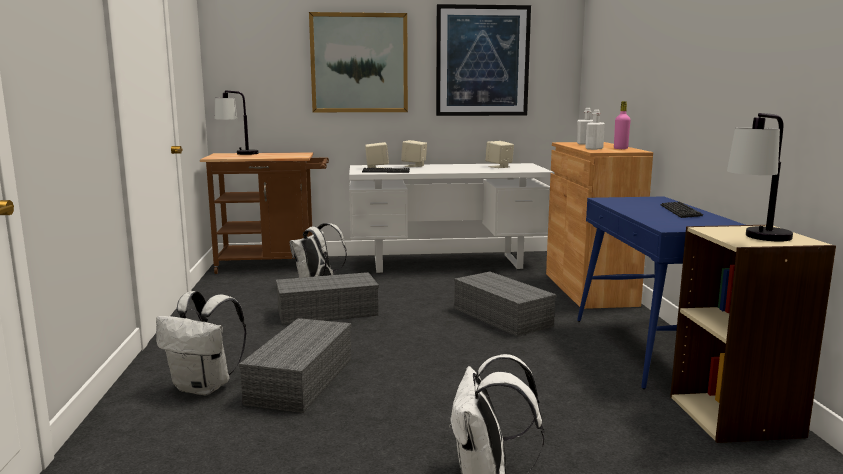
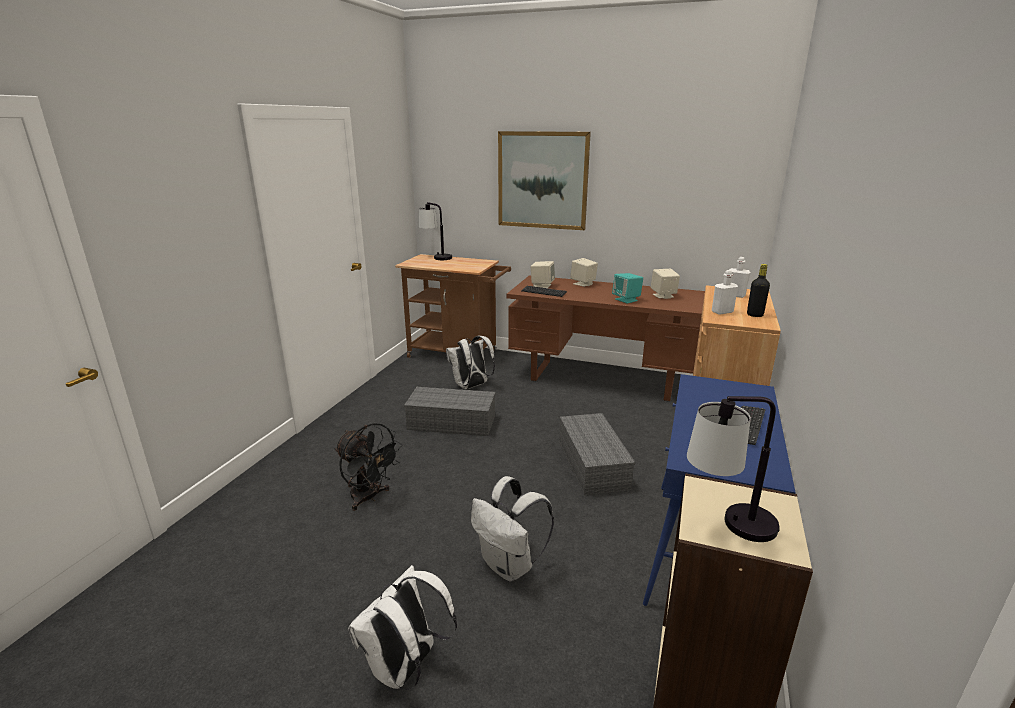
camera: 25 degrees right, 10 degrees up
(205, 387) = (302, 486): white backpack -> white backpack (510, 566)
(300, 379) = (369, 498): grey storage box -> black fan
(447, 263) = (603, 379): white desk -> brown desk
(471, 170) = (626, 300): none -> turquoise speaker
(482, 61) = (666, 182): picture -> none
(620, 148) = (755, 315): pink bottle -> black bottle

